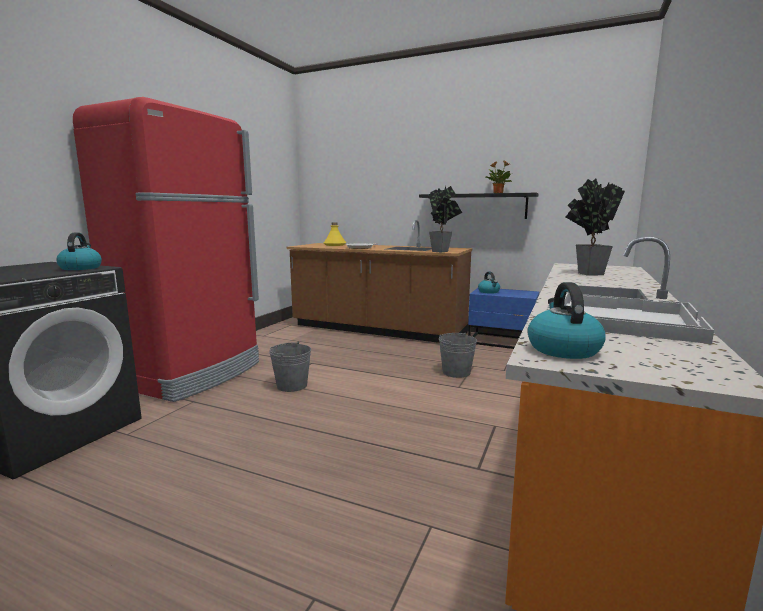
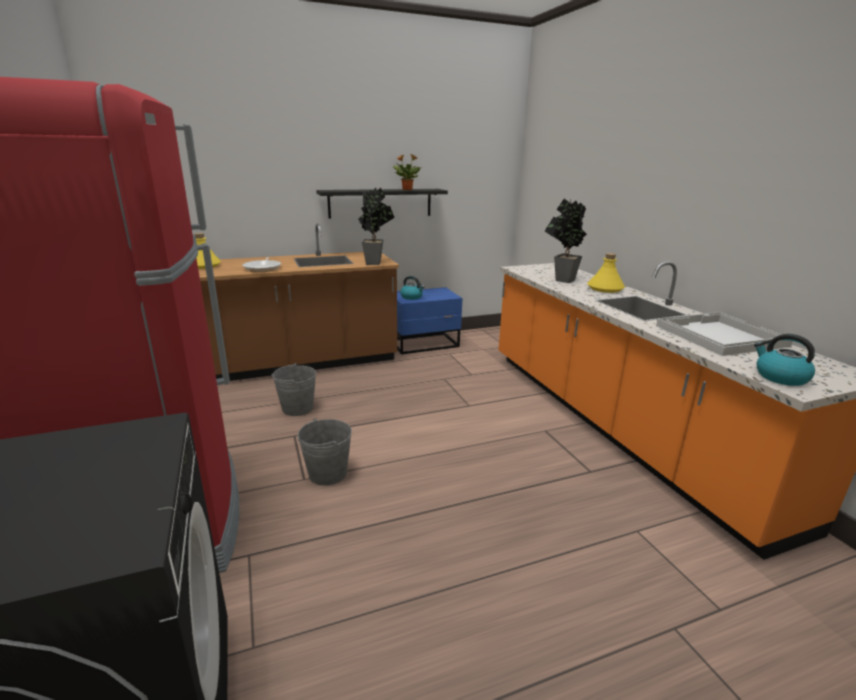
camera: 45 degrees left, 10 degrees up
(81, 268) = (130, 441): kettle -> none
(456, 372) = (443, 391): grey bucket -> grey bucket (297, 408)
(618, 282) = (605, 288): none -> yellow bottle

